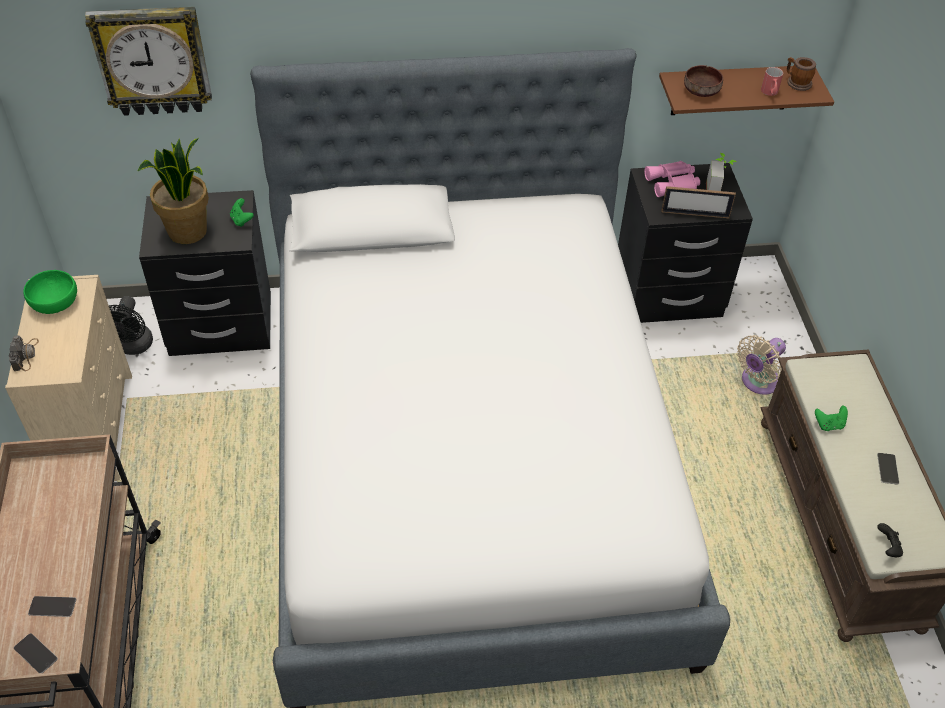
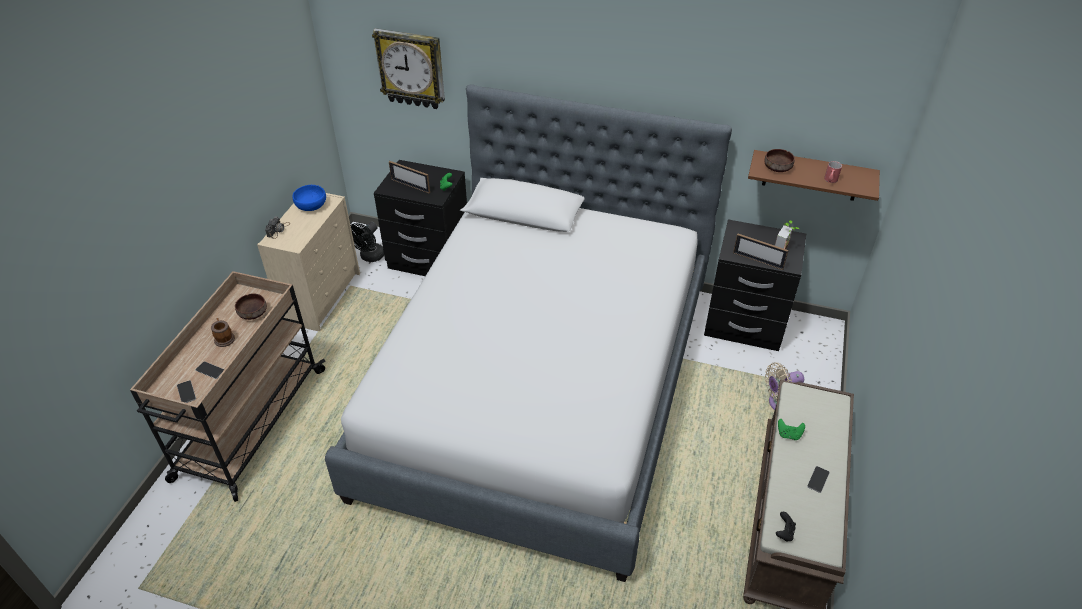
camera: 25 degrees right, 5 degrees down
(54, 303) = (311, 206): green bowl -> blue bowl
(65, 496) = (252, 313): none -> brown bowl
(188, 232) = (410, 186): potted plant -> picture frame
(673, 184) = (753, 237): pink binoculars -> none
(796, 82) = (856, 178): mug -> mug (224, 338)

